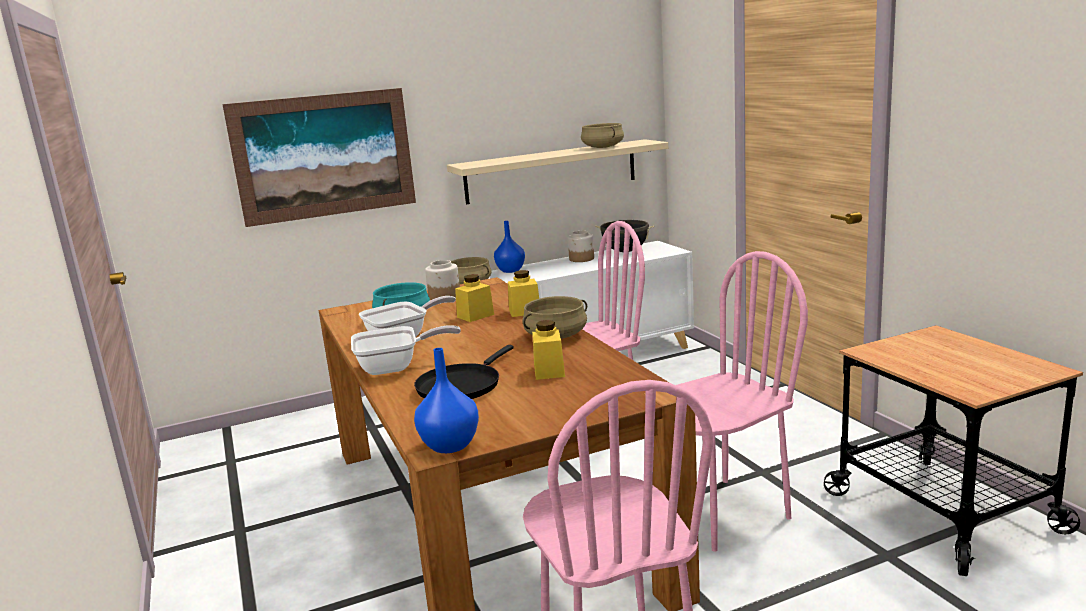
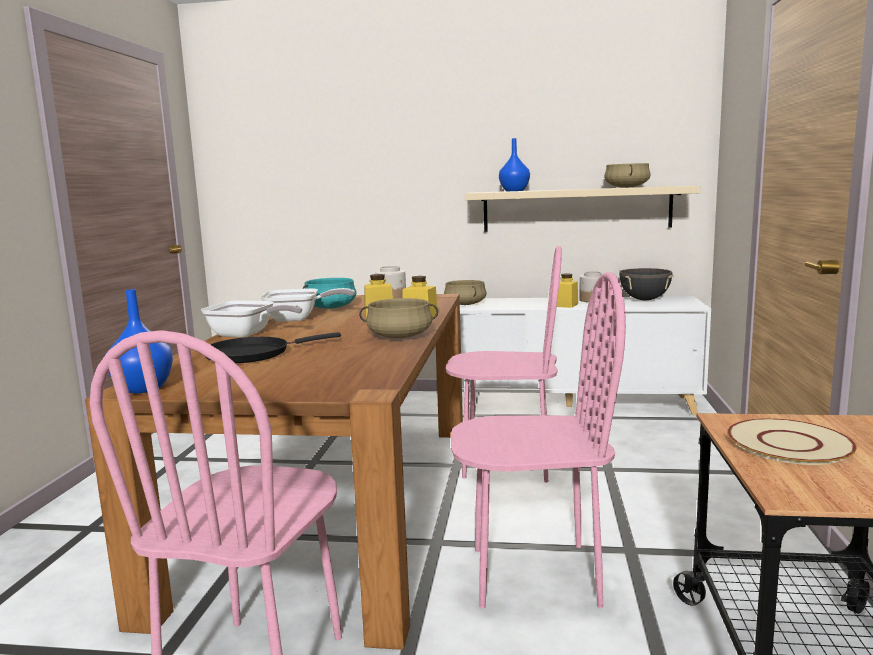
camera: 30 degrees right, 5 degrees down
(324, 156) = (361, 175): picture -> none
(510, 270) = (516, 300): blue vase -> blue vase (514, 191)
(549, 371) = (333, 358): yellow jar -> yellow jar (566, 305)
(924, 358) = (789, 443): none -> beige plate

